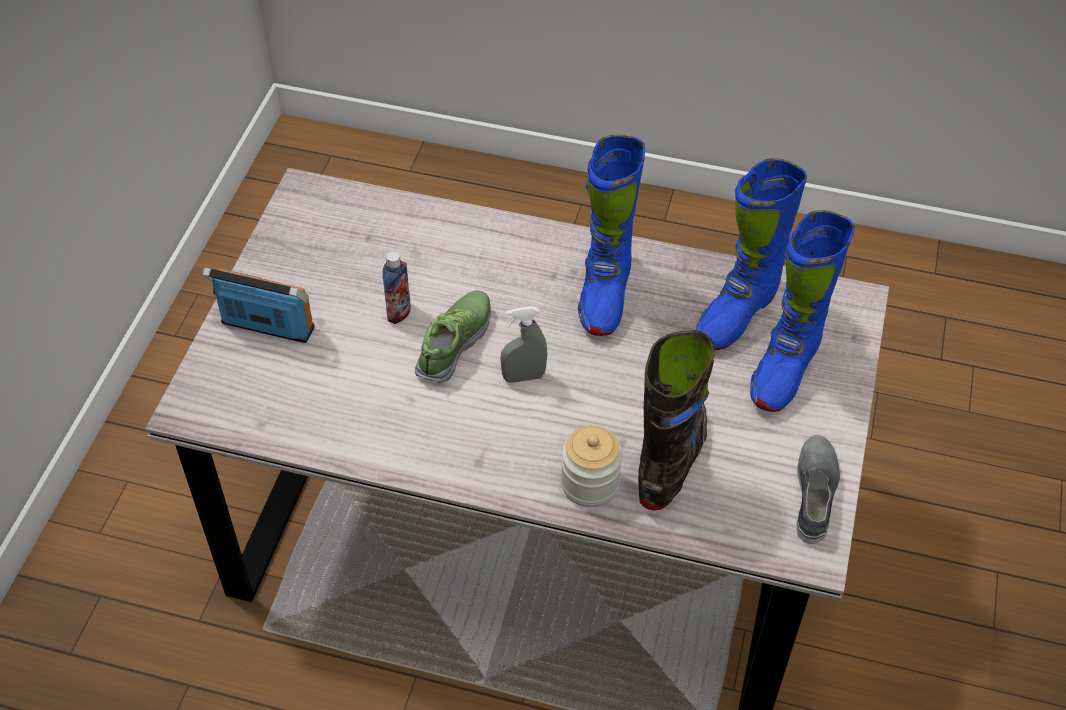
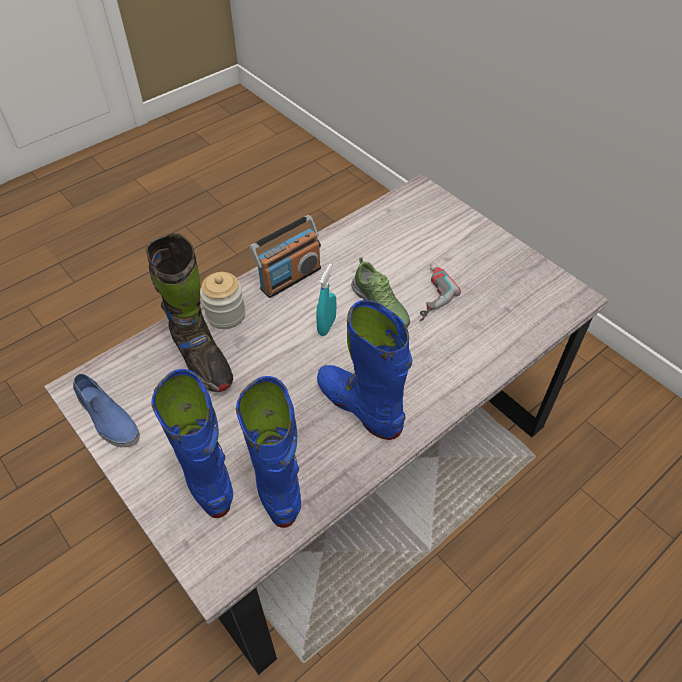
camera: 125 degrees right, 0 degrees up
(267, 326) = (460, 237): radio -> radio (290, 278)
(399, 312) = (427, 294): bottle -> power drill
(523, 377) = (326, 326): grey spray bottle -> turquoise spray bottle
(815, 493) = (107, 418): grey shoe -> blue shoe

